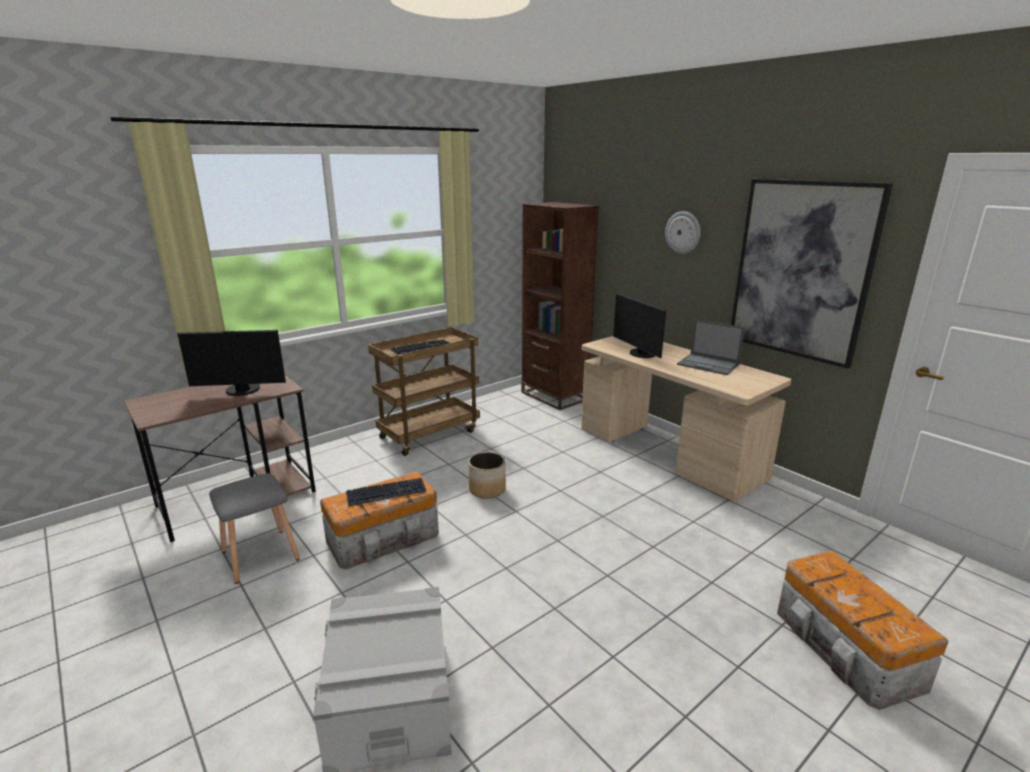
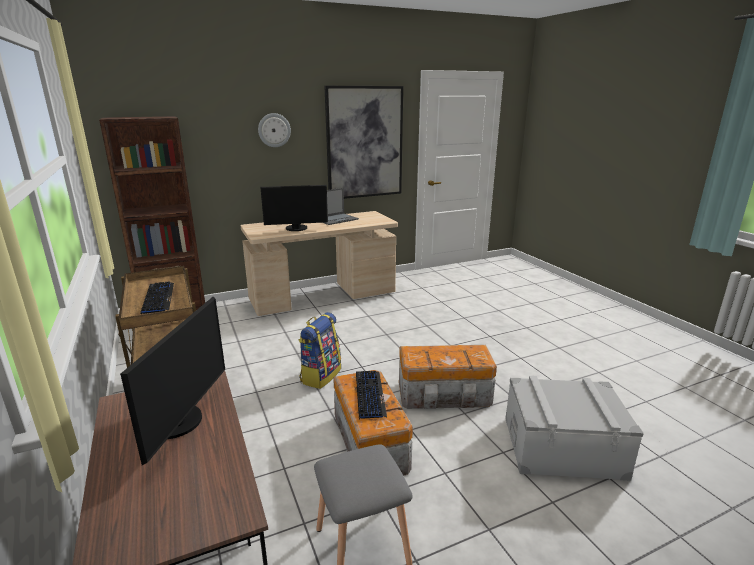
camera: 75 degrees left, 0 degrees up
(487, 489) = (320, 375): planter -> backpack
(846, 649) = (515, 302): storage box -> storage box (445, 394)

